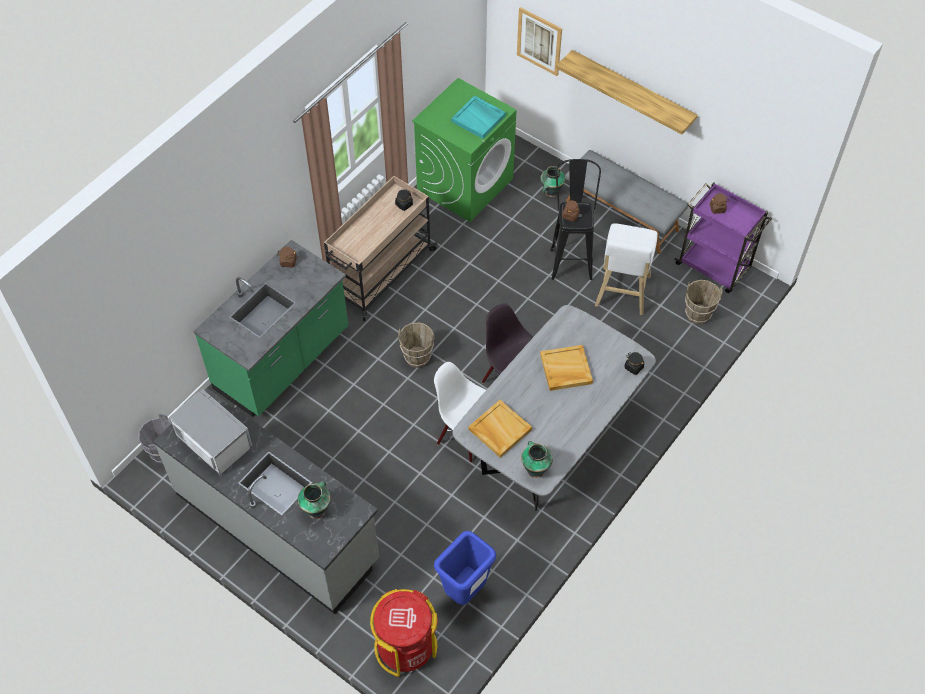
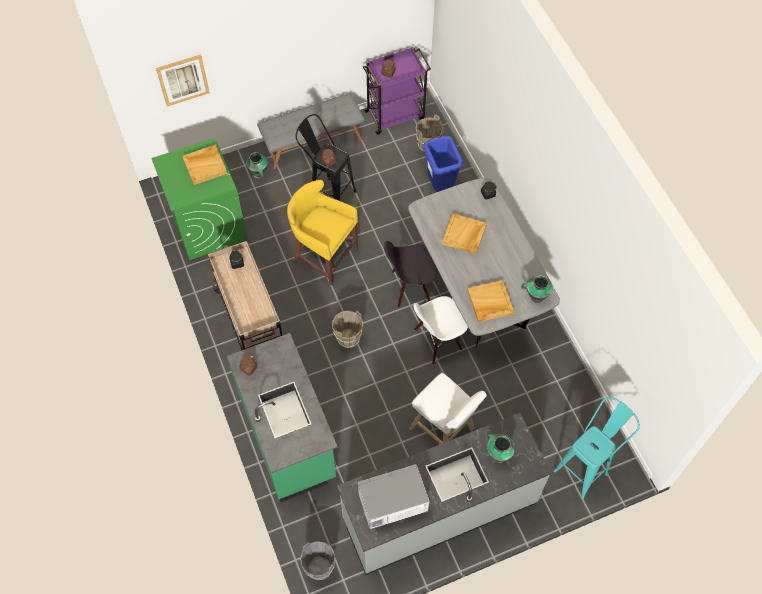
camera: 60 degrees left, 5 degrees up
(405, 646) = (585, 467): red trash can -> turquoise stool
(464, 591) = (563, 407): blue trash can -> blue trash can (440, 186)
(479, 118) = (205, 165): turquoise tray -> beige tray
(496, 291) = (323, 255): none -> yellow stool
(622, 293) = (380, 180): white stool -> white stool (444, 430)
(632, 91) = (277, 52): shelf -> none

